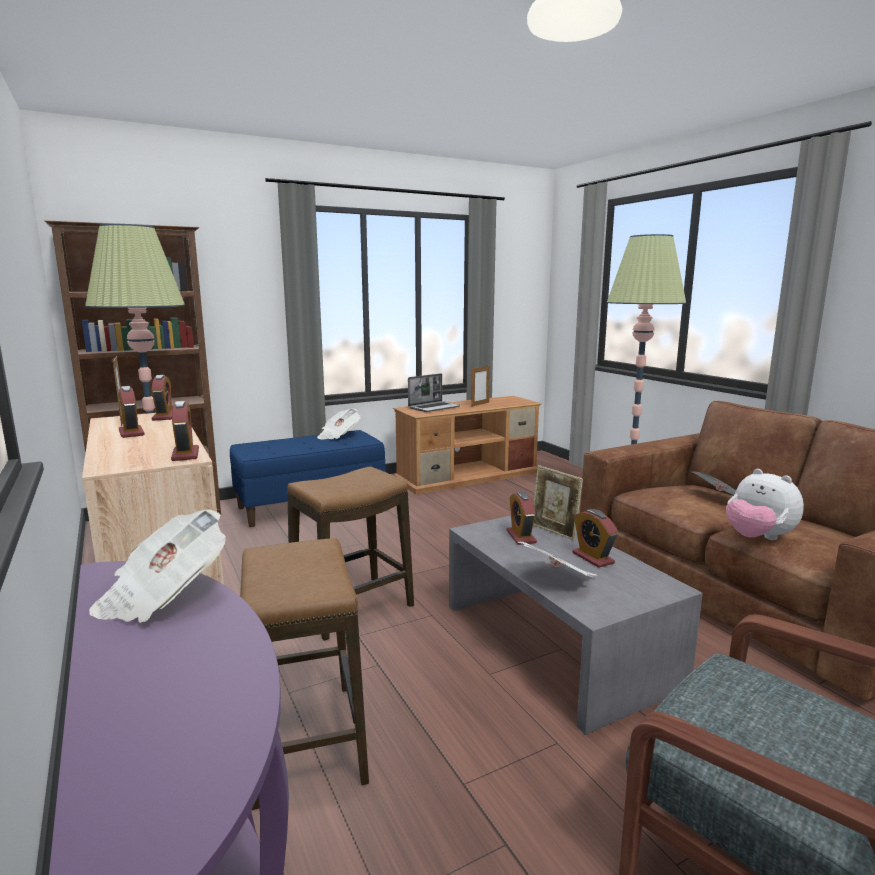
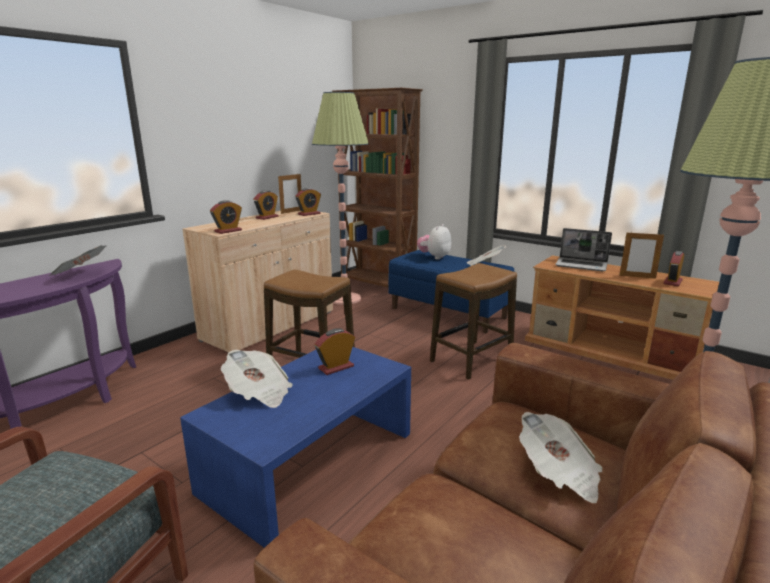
camera: 65 degrees right, 5 degrees up
(306, 741) = (172, 395): stool -> stool (471, 360)
(554, 531) = (358, 379): picture frame -> none
(557, 642) = (311, 462): grey coffee table -> blue coffee table
(593, 558) = (310, 403): alarm clock -> alarm clock (672, 282)
(758, 538) = (410, 496): plush toy -> plush toy (434, 257)

